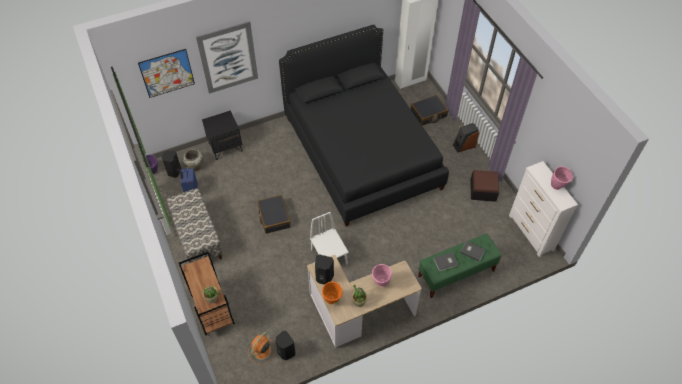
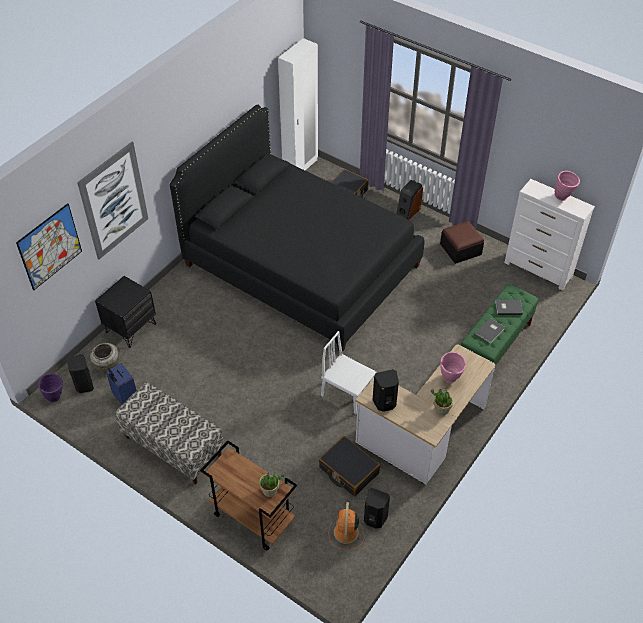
camera: 30 degrees left, 5 degrees down
(274, 217) = (251, 380): black suitcase -> black suitcase (348, 470)
(332, 301) = (413, 423): orange vase -> none

